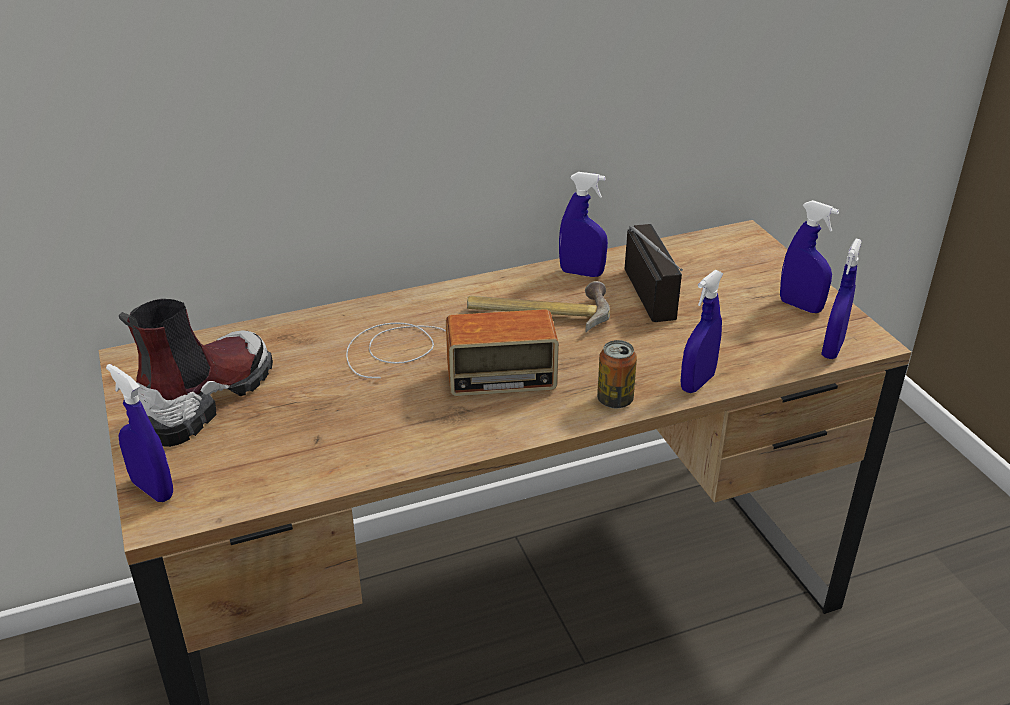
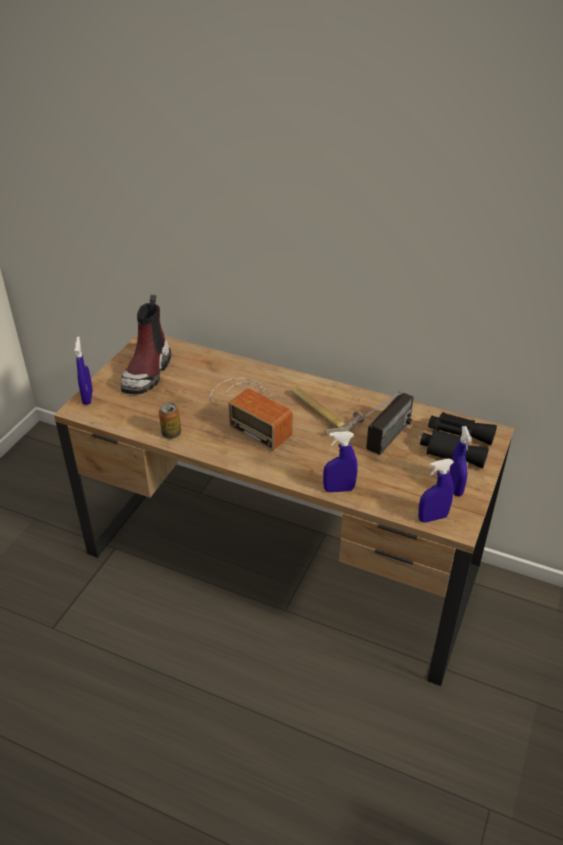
camera: 45 degrees right, 5 degrees up
(205, 399) = (147, 372): boot -> boot turned 120 degrees clockwise
(581, 273) = (373, 405): blue spray bottle -> none
(615, 400) = (291, 472): can -> can (171, 434)
(728, 264) = (455, 444): none -> black binoculars

